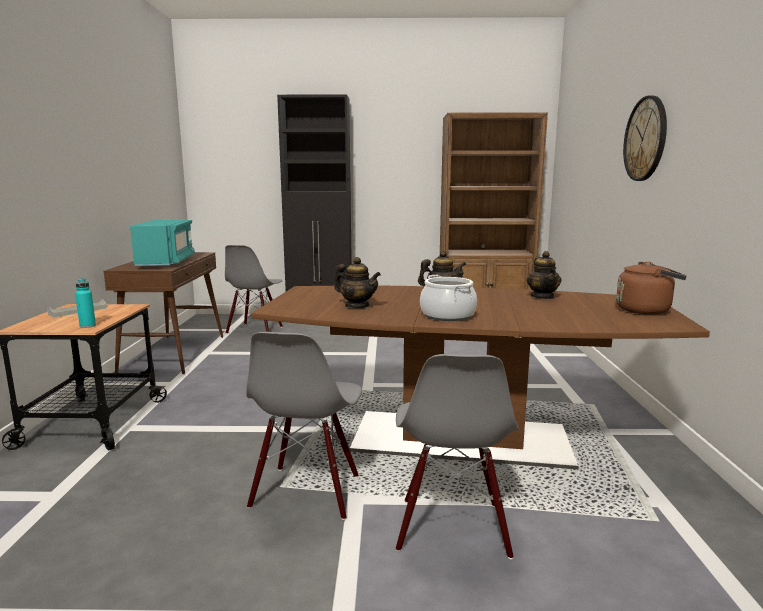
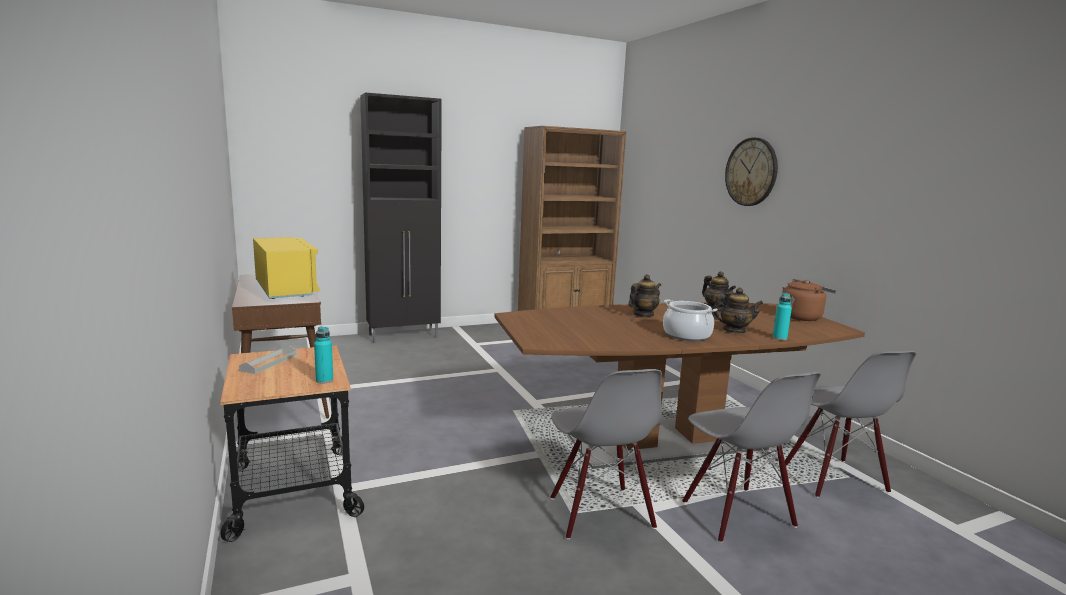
camera: 25 degrees left, 0 degrees up
(166, 262) = (285, 290): turquoise microwave -> yellow microwave
(255, 330) = (346, 356): grey chair -> grey chair (833, 478)
(357, 306) = (599, 332): teapot -> teapot (734, 331)
(561, 327) = (779, 338): none -> turquoise bottle

